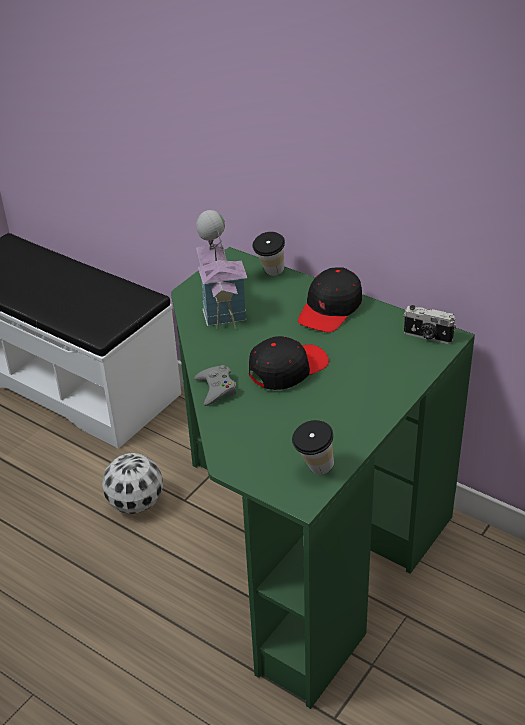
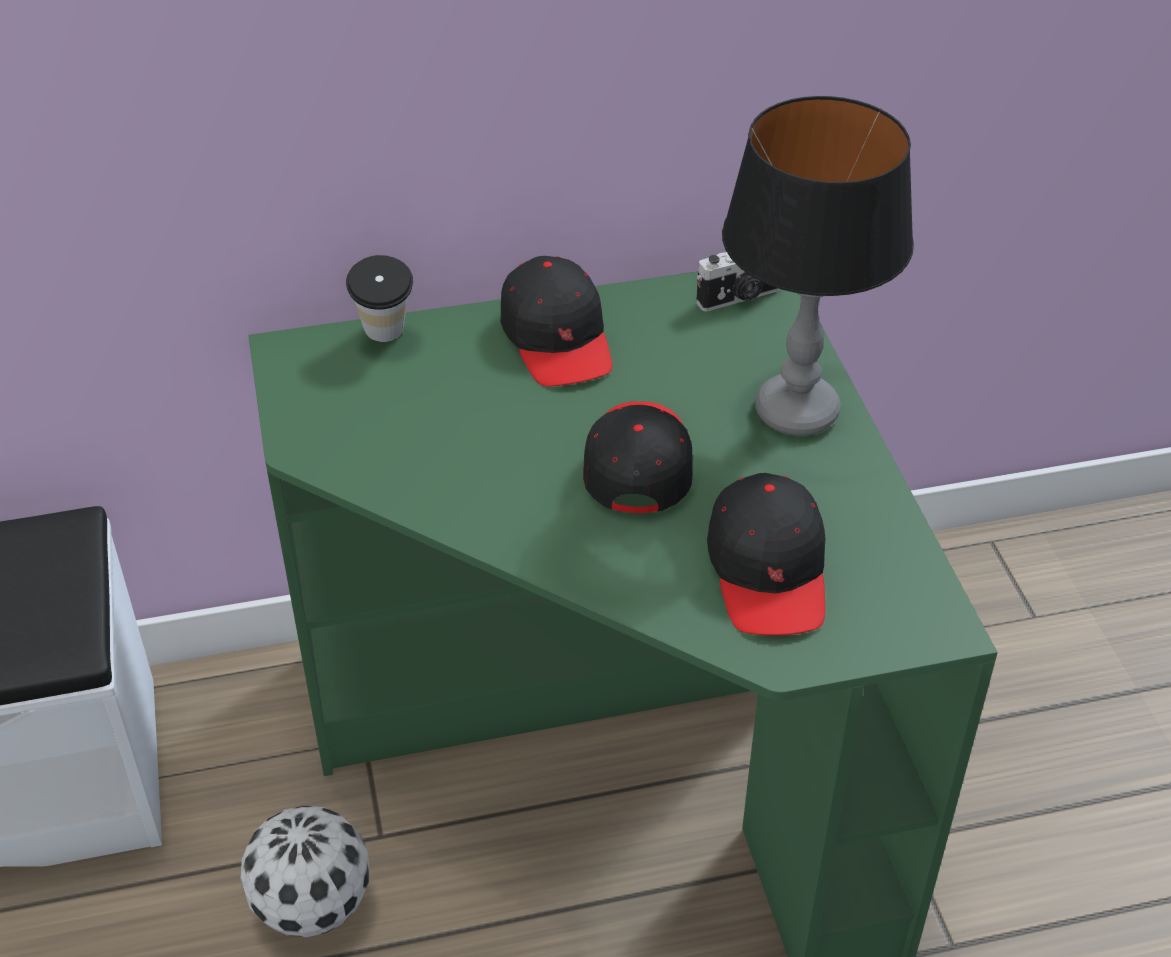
camera: 50 degrees left, 5 degrees up
(216, 389) = (587, 563): grey game controller -> none
(221, 304) = (387, 432): toy house -> none
(272, 435) = (768, 571): none -> black cap
(314, 470) = (891, 576): cup -> none
(378, 391) = (797, 412): none -> table lamp

